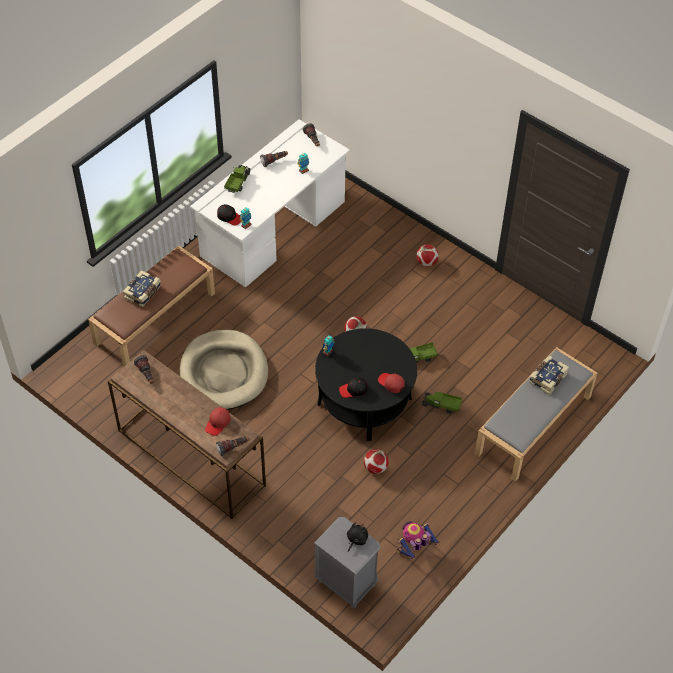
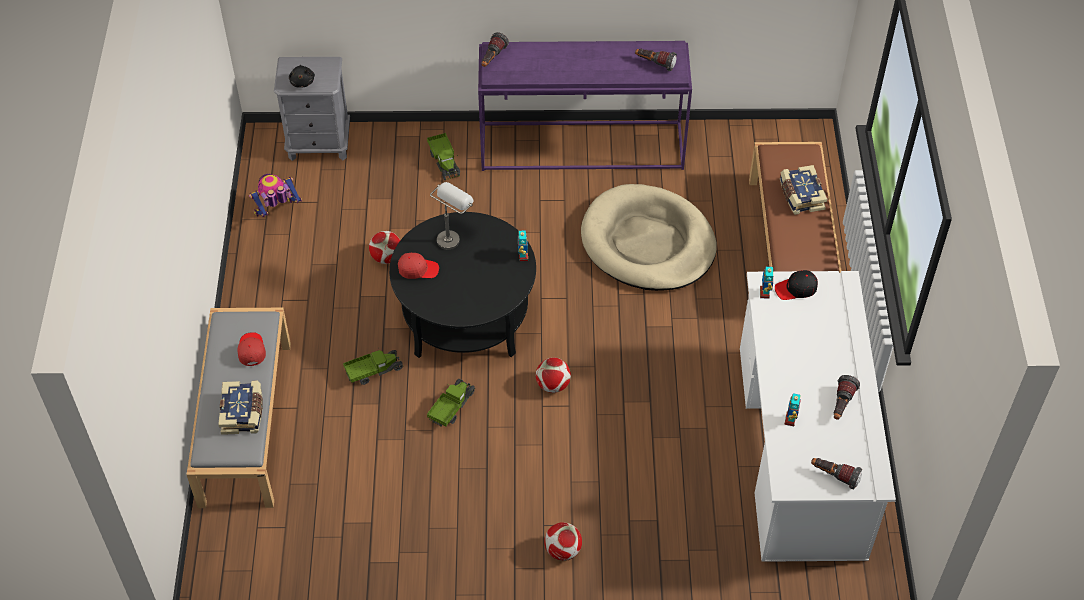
camera: 140 degrees right, 0 degrees up
(189, 458) = (583, 145): brown console table -> purple console table
(218, 423) = (532, 68): red cap -> red cap (251, 350)
(238, 183) = (845, 341): toy truck -> toy truck (444, 162)
(353, 390) = (452, 235): black cap -> grey table lamp
(414, 548) = (277, 212): toy robot -> toy robot turned 135 degrees counterclockwise

